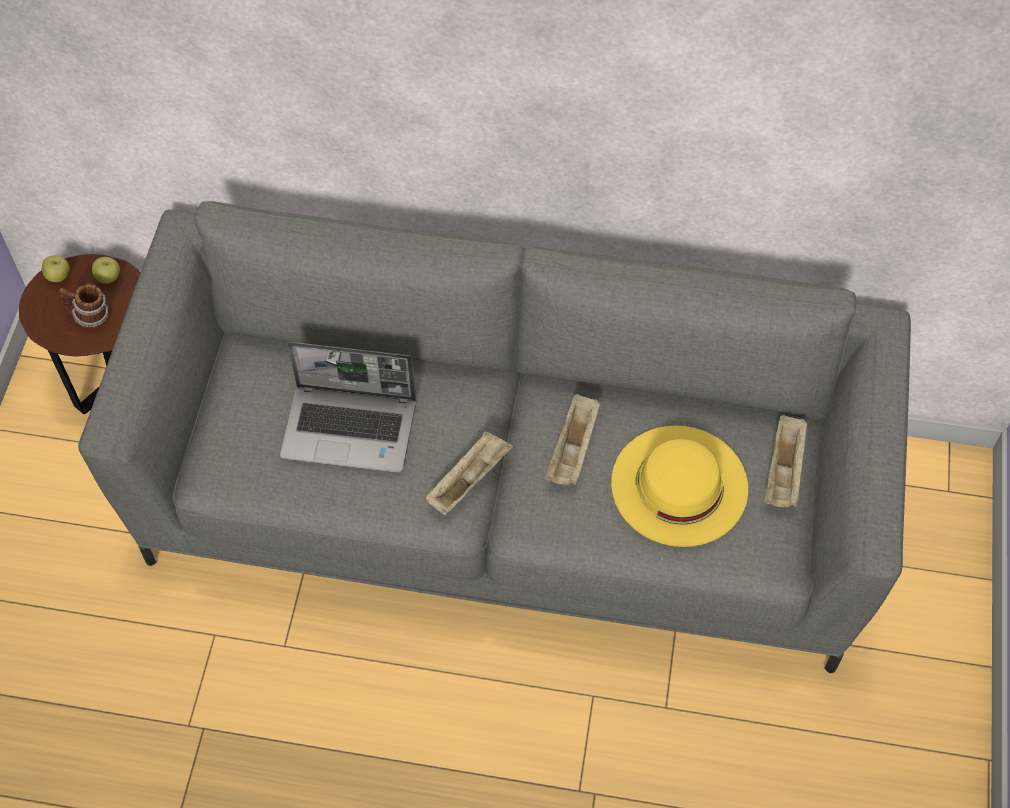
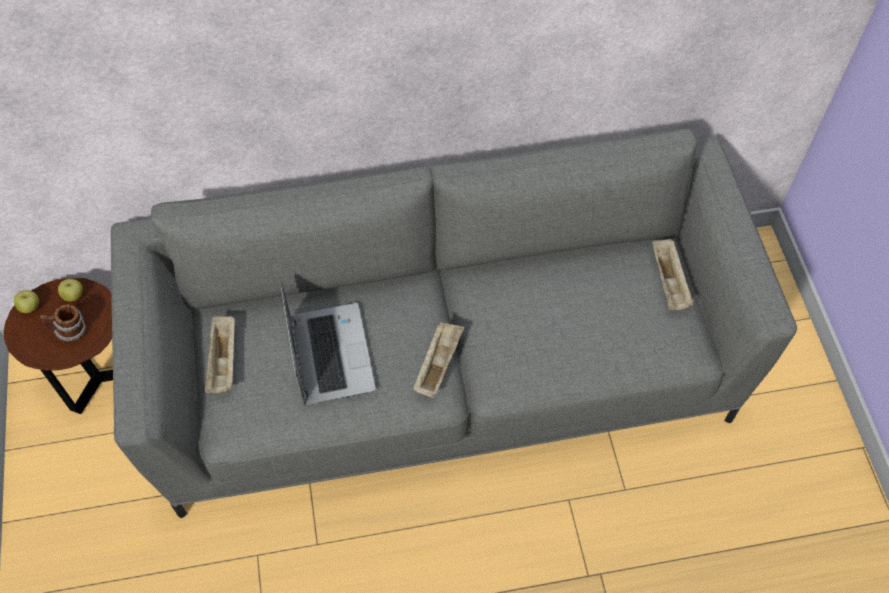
camera: 20 degrees left, 0 degrees up
(351, 428) = (329, 354): laptop -> laptop turned 90 degrees counterclockwise
(573, 450) = (508, 316): beige tray -> beige tray (224, 362)
(679, 485) = (599, 317): yellow hat -> none

